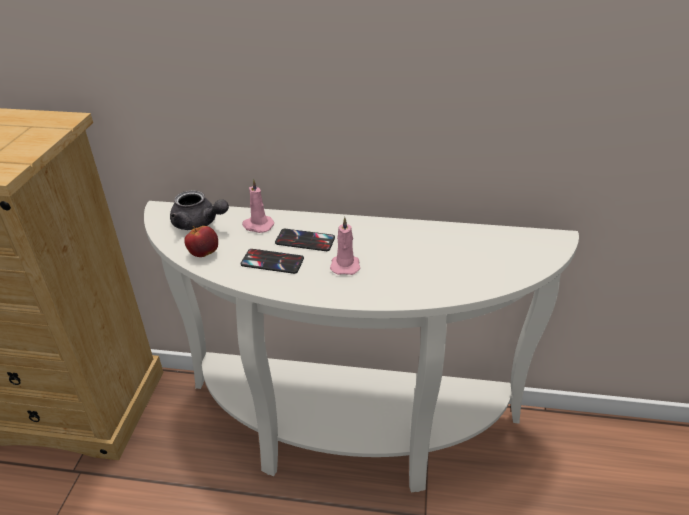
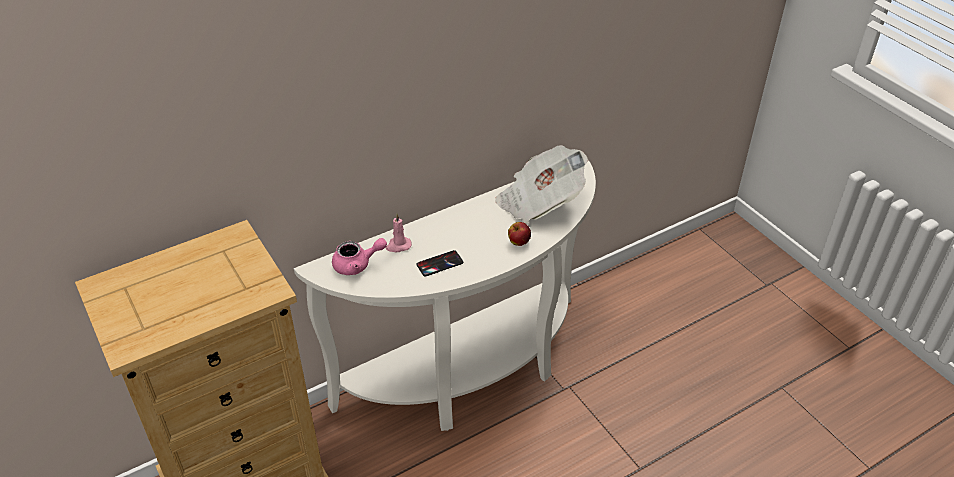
camera: 40 degrees left, 5 degrees up
(199, 223) = (357, 265): grey teapot -> pink teapot
(204, 254) = (390, 282): apple -> apple (519, 242)
(305, 240) = (441, 240): phone -> none
(345, 265) = (484, 243): pink candle -> none
(462, 255) = (539, 202): none -> newspaper

